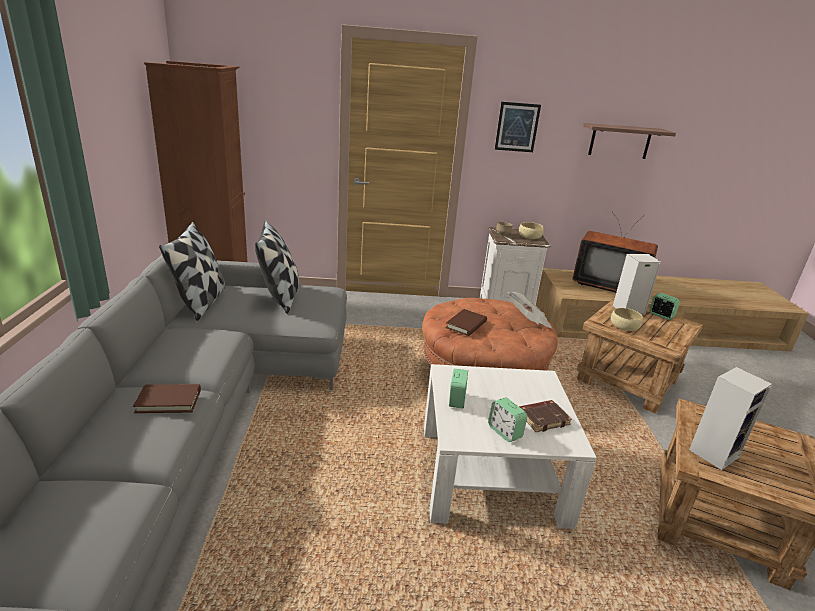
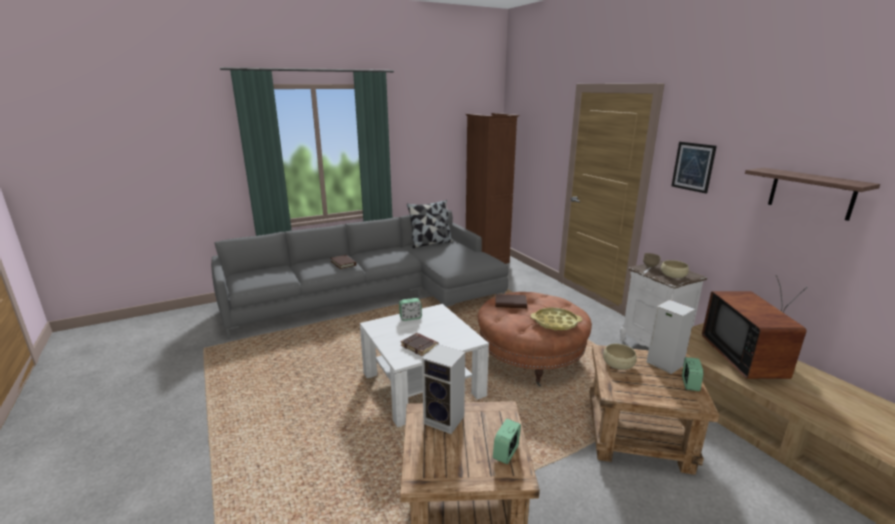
camera: 65 degrees right, 5 degrees down
(280, 297) = (462, 253): pillow -> none
(504, 432) = (392, 336): alarm clock -> alarm clock (506, 453)
(528, 321) = (555, 323): newspaper -> yellow tray

